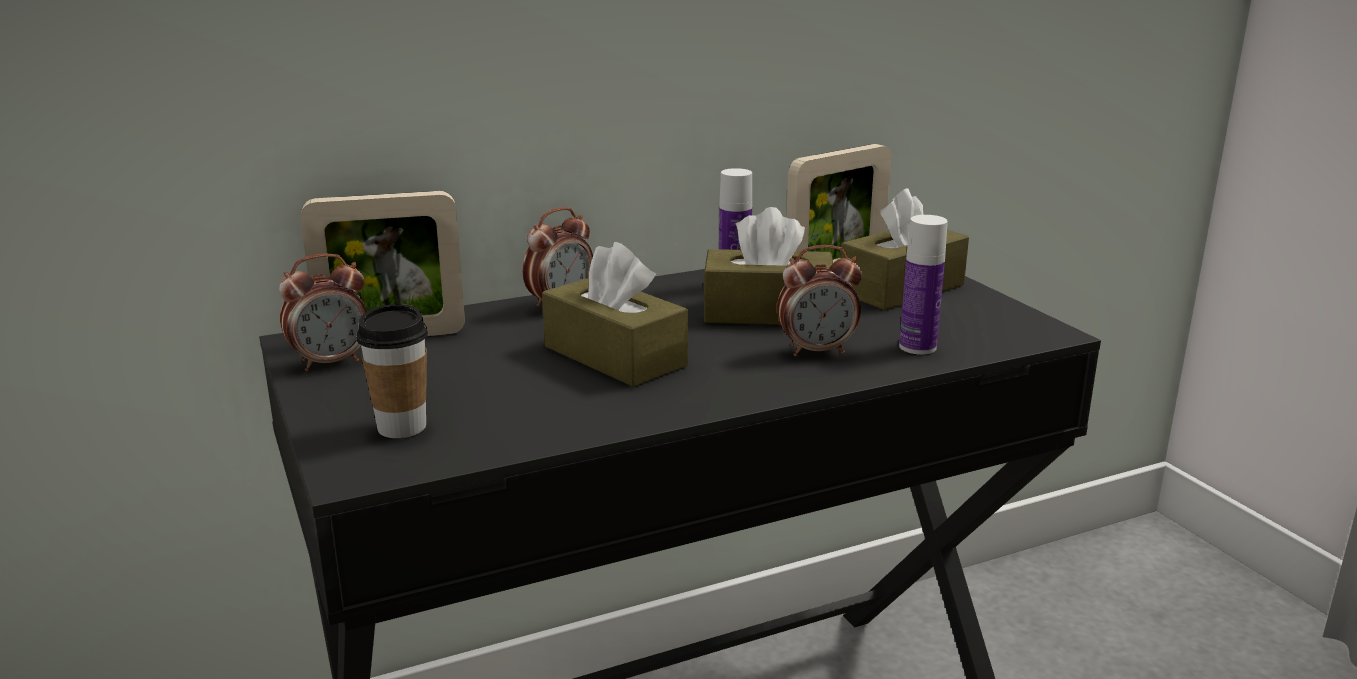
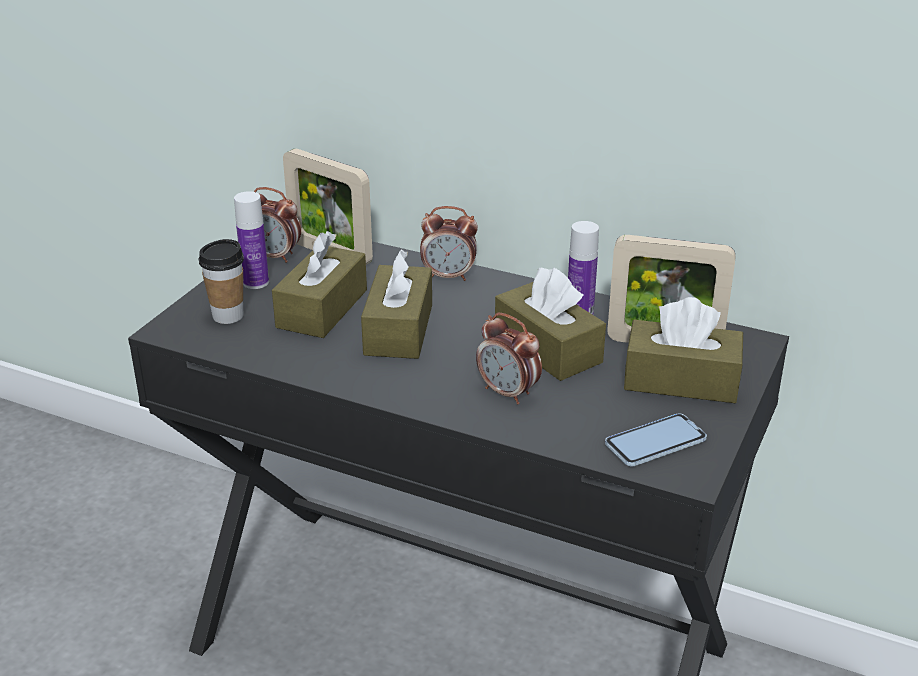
camera: 50 degrees right, 10 degrees up
(497, 376) = (322, 309): none -> brown tissue box
(917, 347) = (573, 428): bottle -> bottle (256, 282)
(983, 327) = (655, 442): none -> phone

